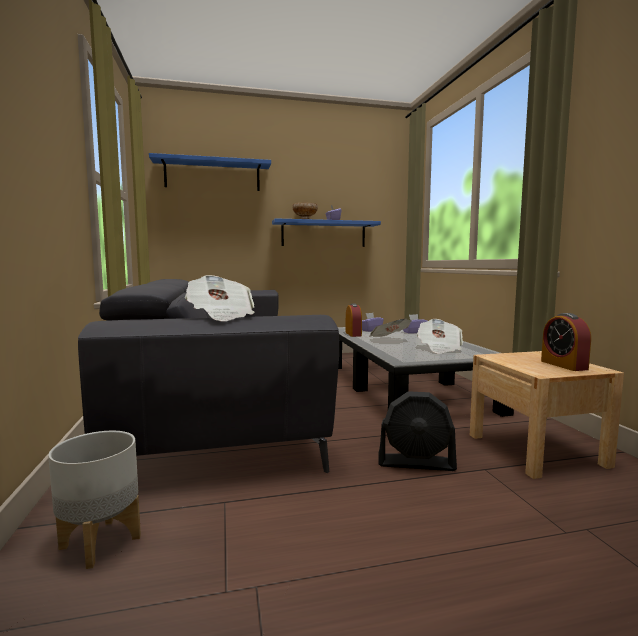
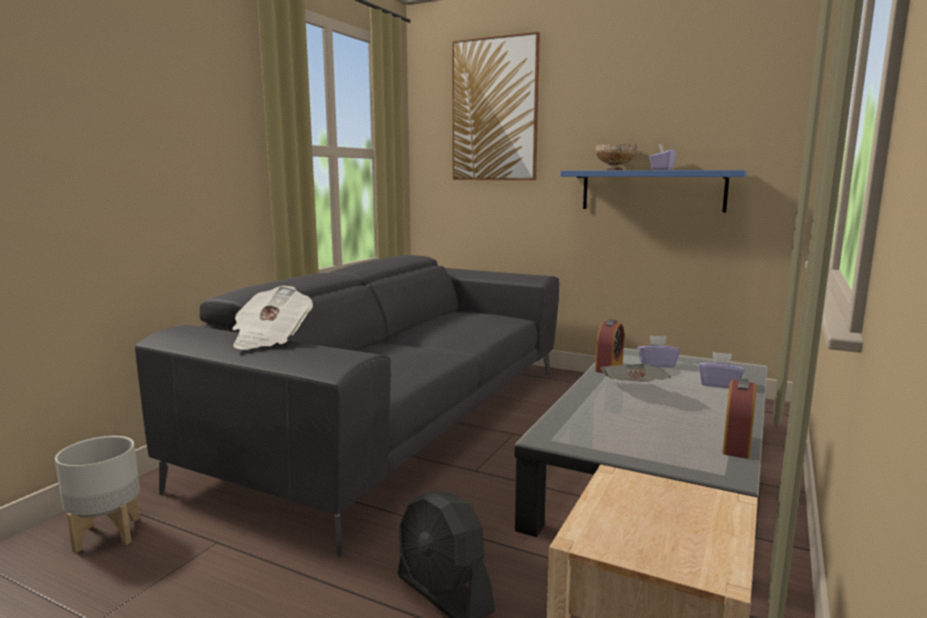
camera: 40 degrees right, 5 degrees up
(212, 175) = (495, 110): blue shelf -> picture
(439, 348) = (666, 430): newspaper -> none
(563, 365) = (678, 540): alarm clock -> alarm clock (736, 445)

